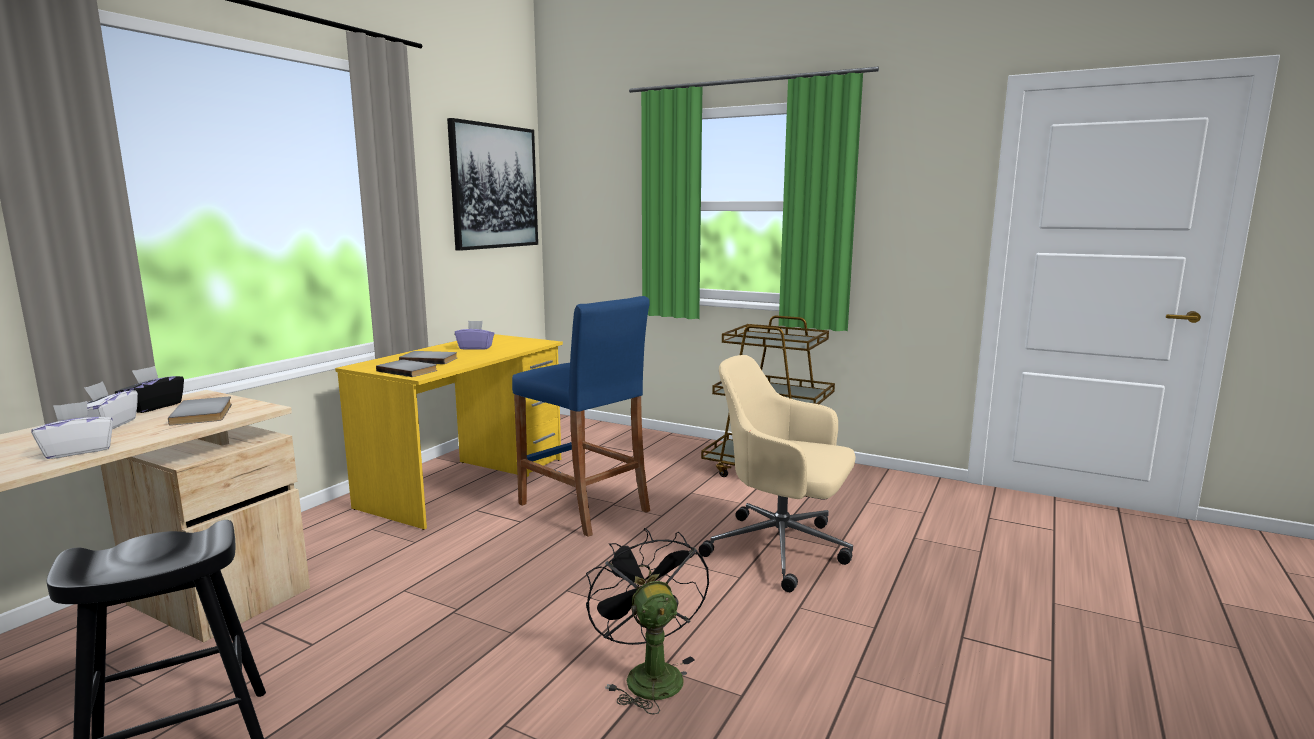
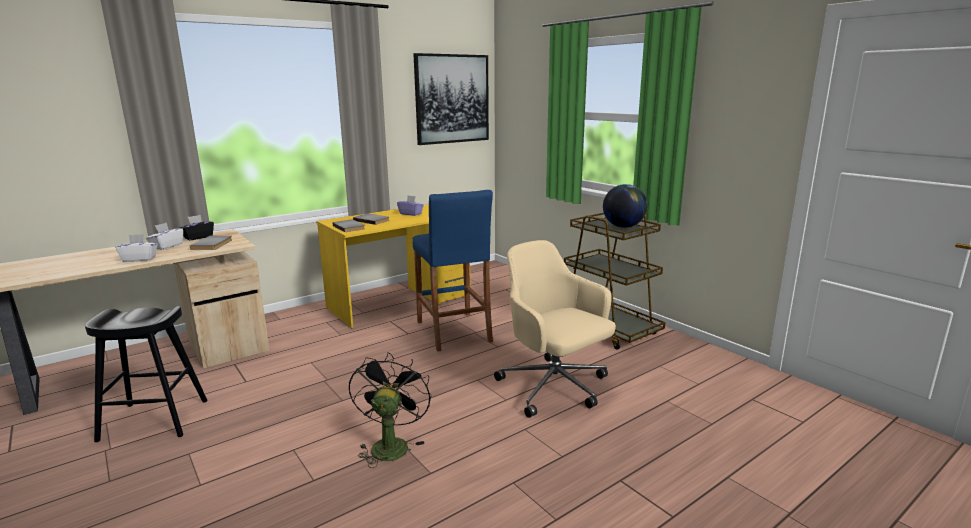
camera: 25 degrees right, 5 degrees up
(784, 338) = (623, 226): none -> globe

